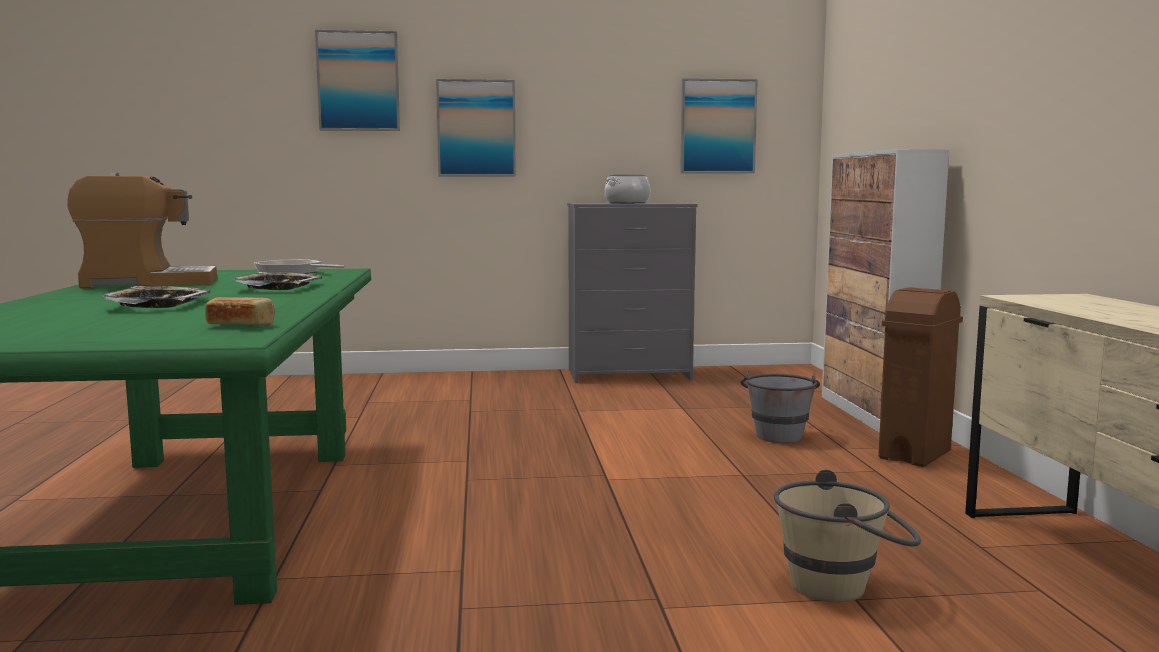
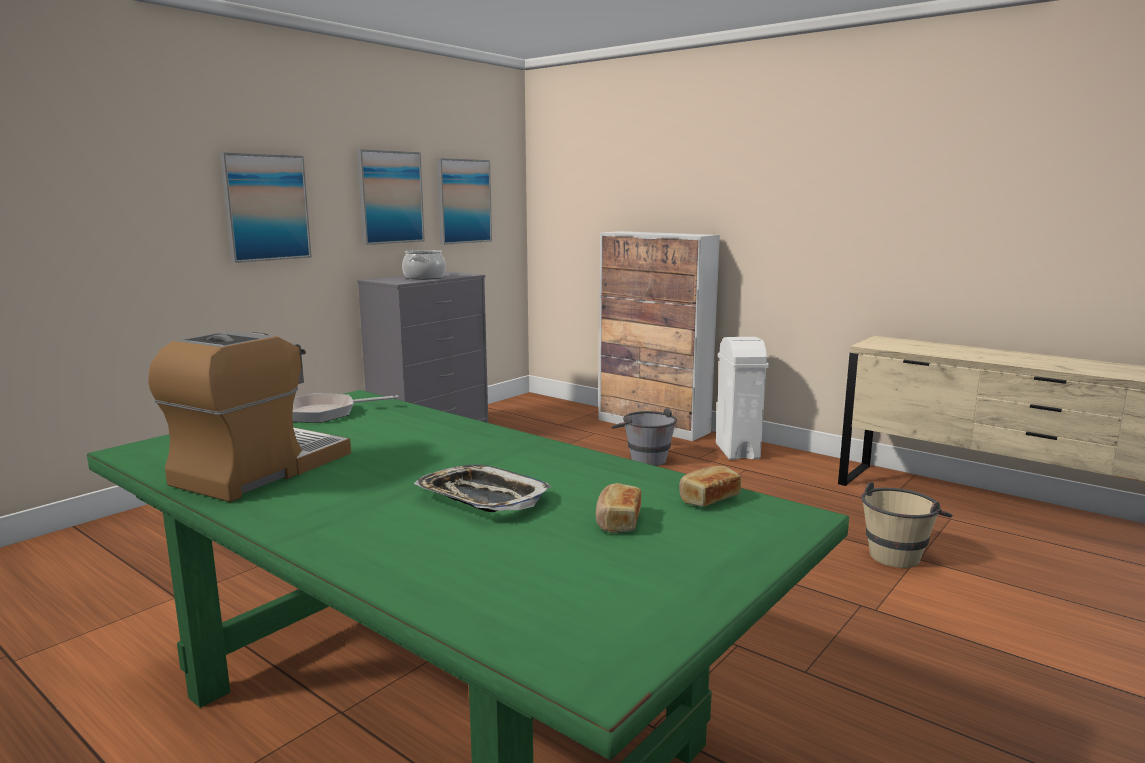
camera: 45 degrees left, 5 degrees up
(150, 321) = (617, 521): none -> bread
(278, 287) = (444, 440): tray -> none
(358, 81) = (127, 152): picture -> picture (390, 197)
(915, 454) = (737, 451): brown trash can -> white trash can

